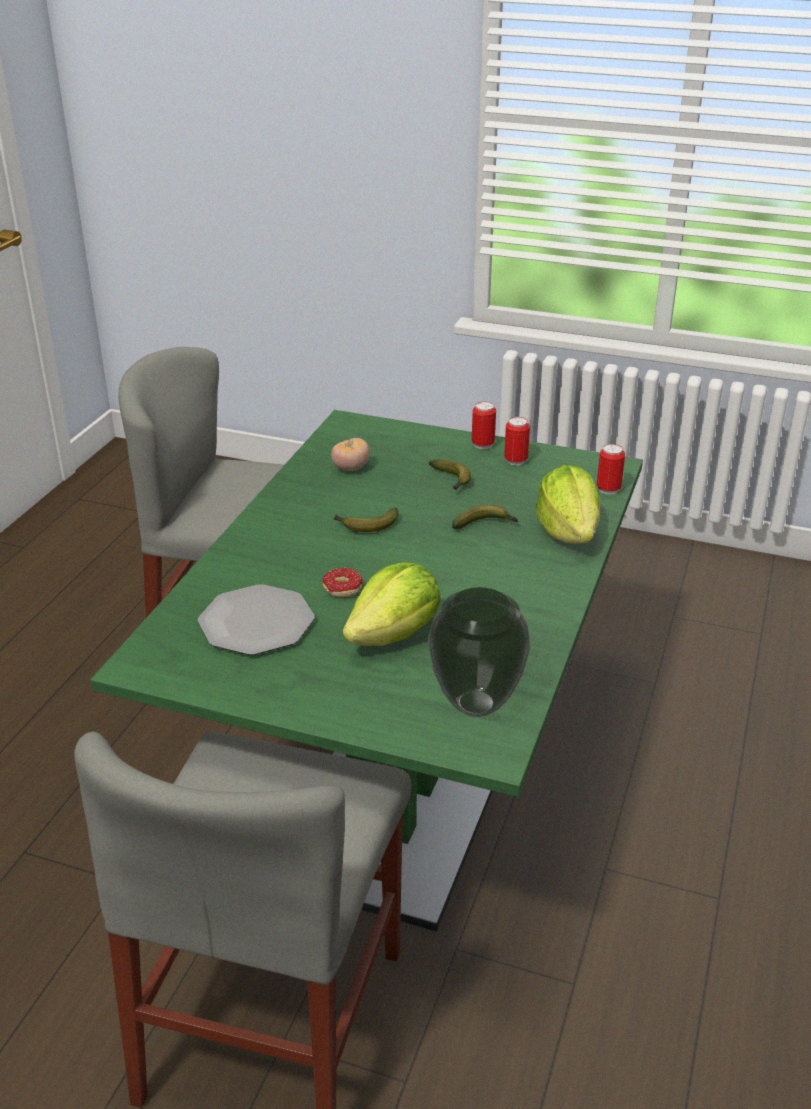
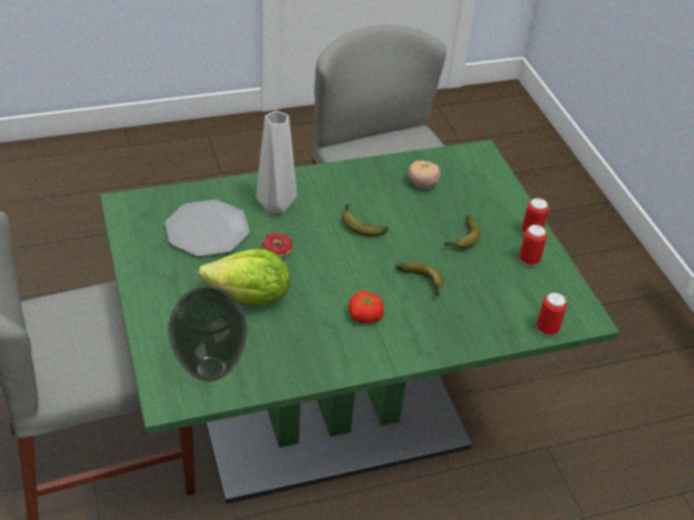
camera: 50 degrees right, 10 degrees up
(276, 562) = (277, 206): none -> grey vase
(496, 575) = (365, 316): none -> tomato
(568, 532) = (461, 331): lettuce -> none

